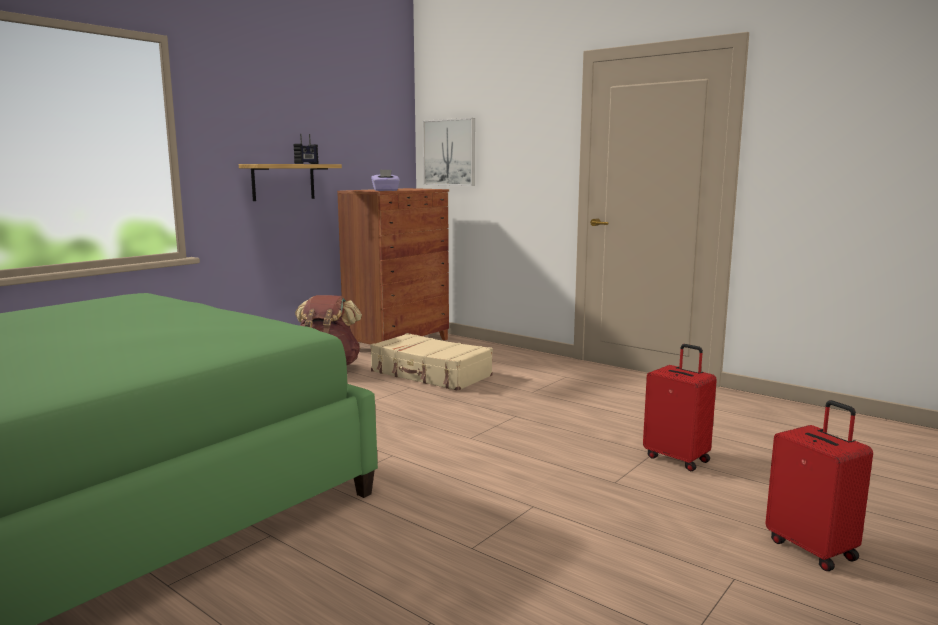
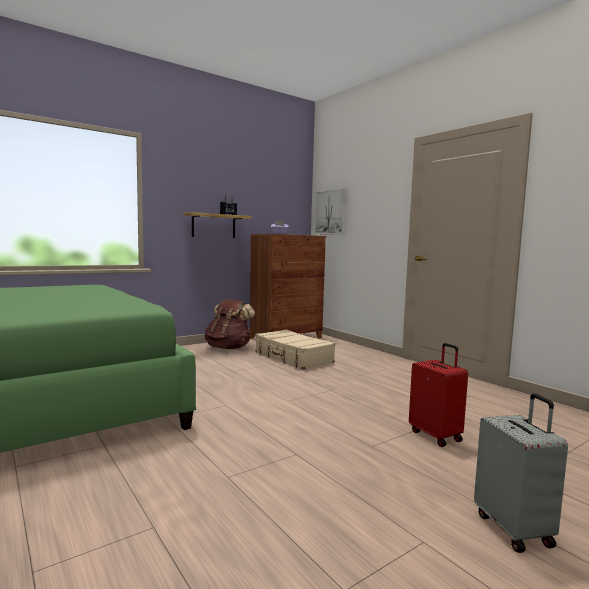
camera: 15 degrees right, 5 degrees down
(812, 549) = (515, 529): red suitcase -> grey suitcase

